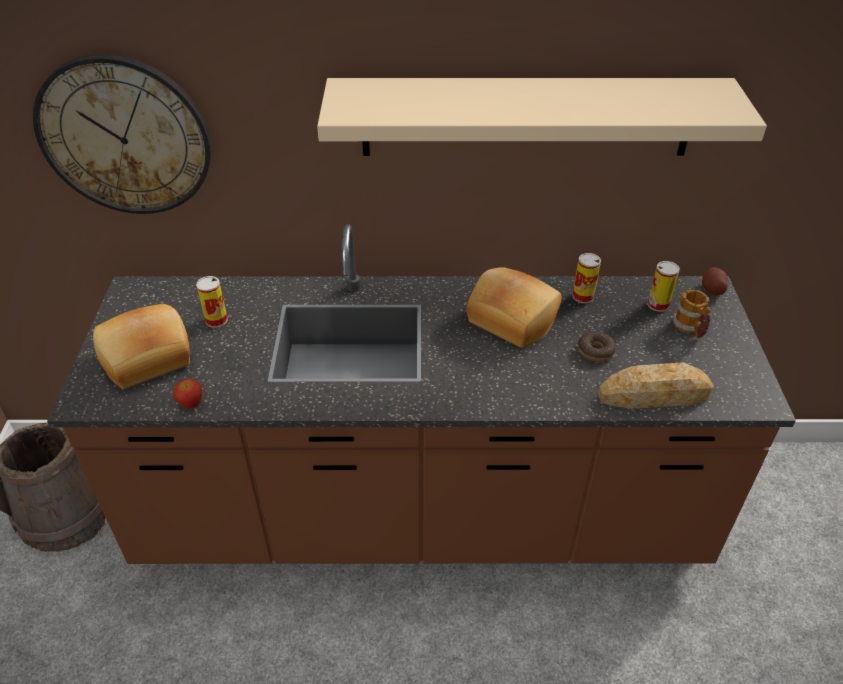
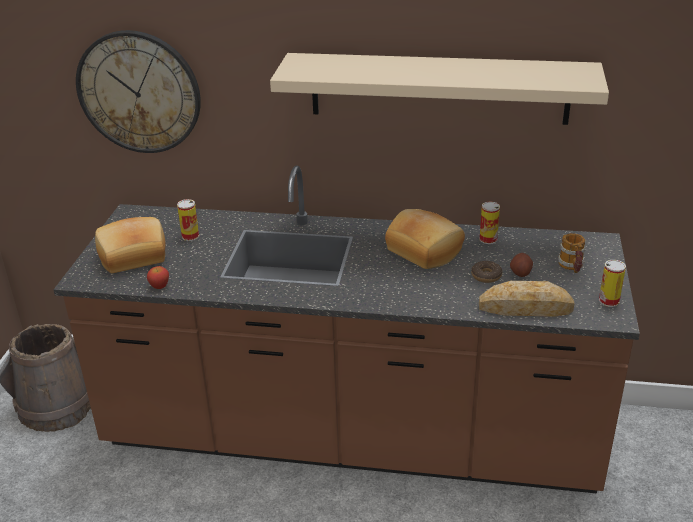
camera: 10 degrees right, 10 degrees down
(658, 304) = (550, 249): can -> can (609, 301)
(712, 289) = (601, 241): potato -> potato (520, 272)

